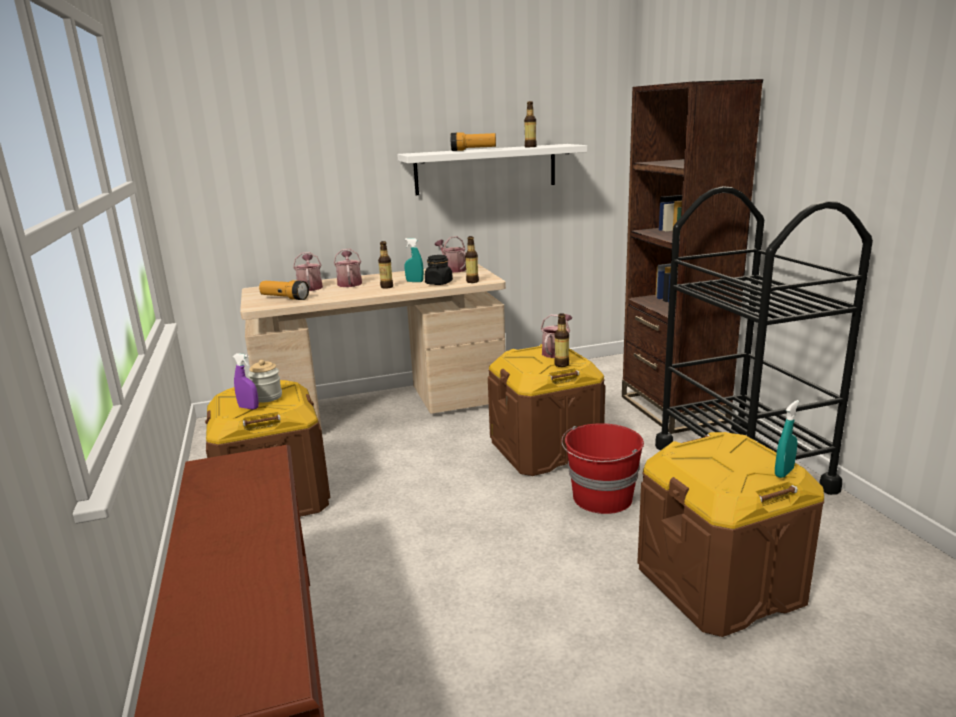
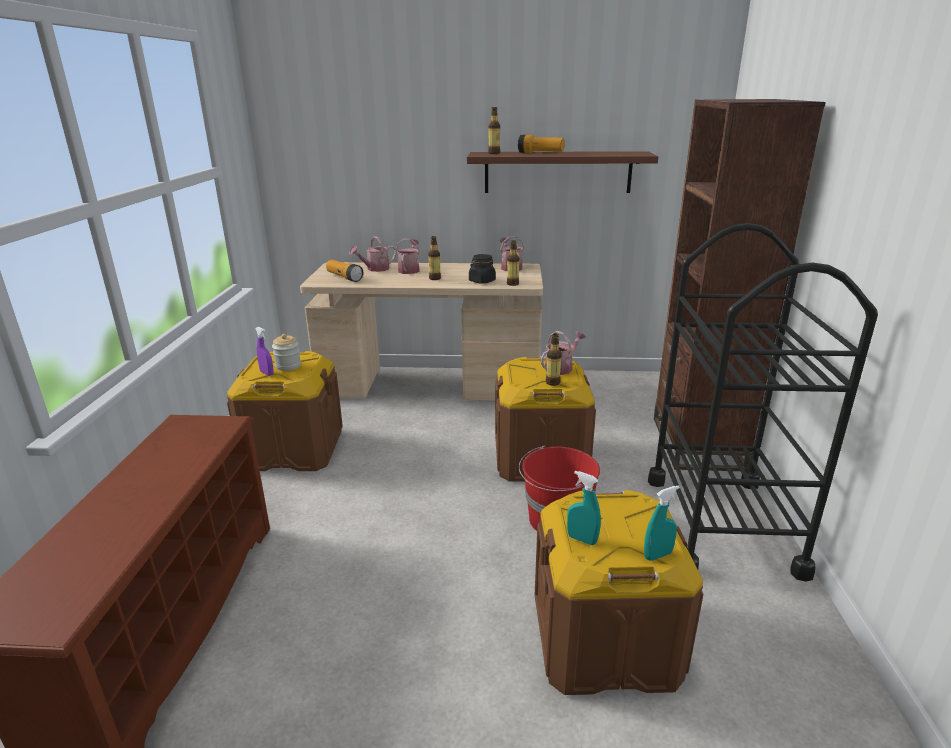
camera: 20 degrees right, 5 degrees up
(310, 287) = (375, 269): watering can -> watering can turned 135 degrees counterclockwise
(414, 281) = (463, 276): turquoise spray bottle -> turquoise spray bottle (582, 539)
(486, 169) = (557, 172): white shelf -> brown shelf
(530, 147) = (600, 153): bottle -> bottle (494, 153)

